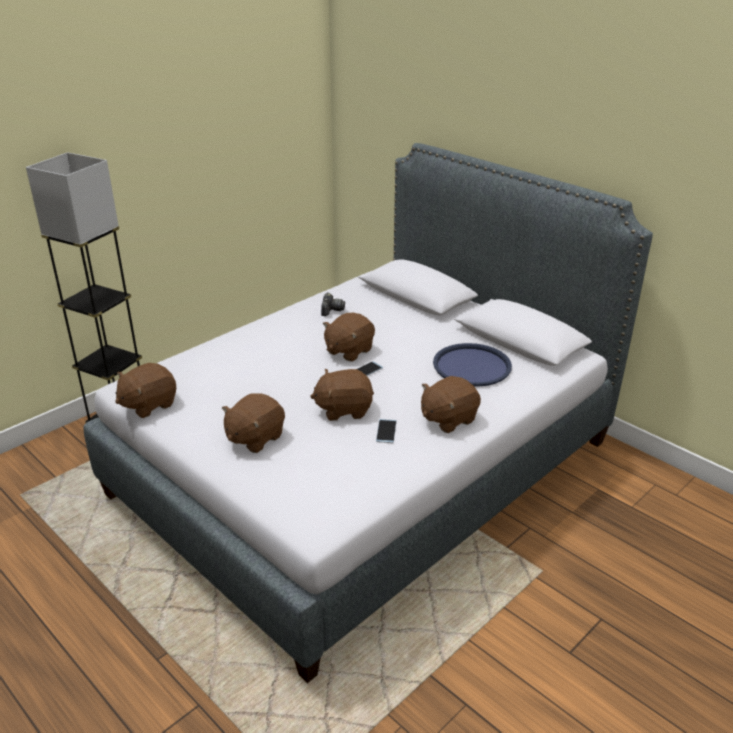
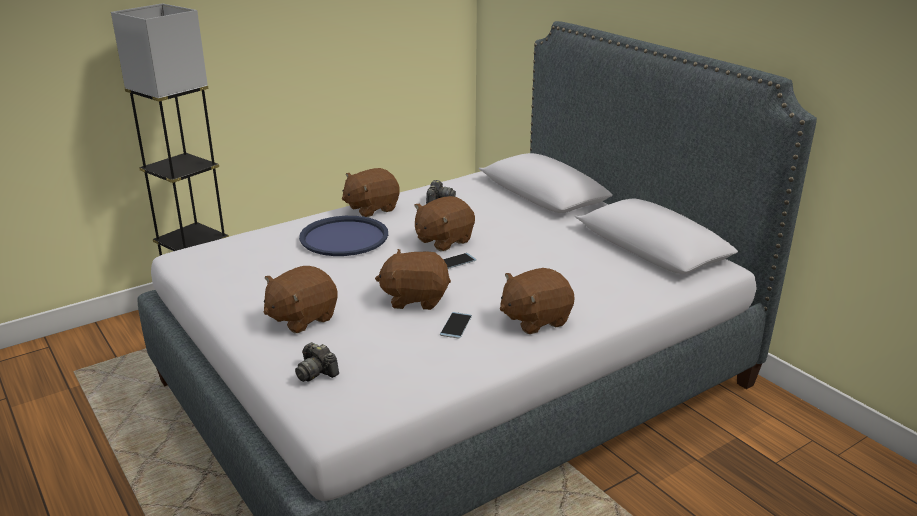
camera: 10 degrees right, 5 degrees down
(148, 404) = (200, 275): brown plush toy -> brown plush toy (371, 208)
(286, 487) = (316, 372): none -> camera
(471, 366) = (583, 267): blue tray -> blue tray (344, 237)

